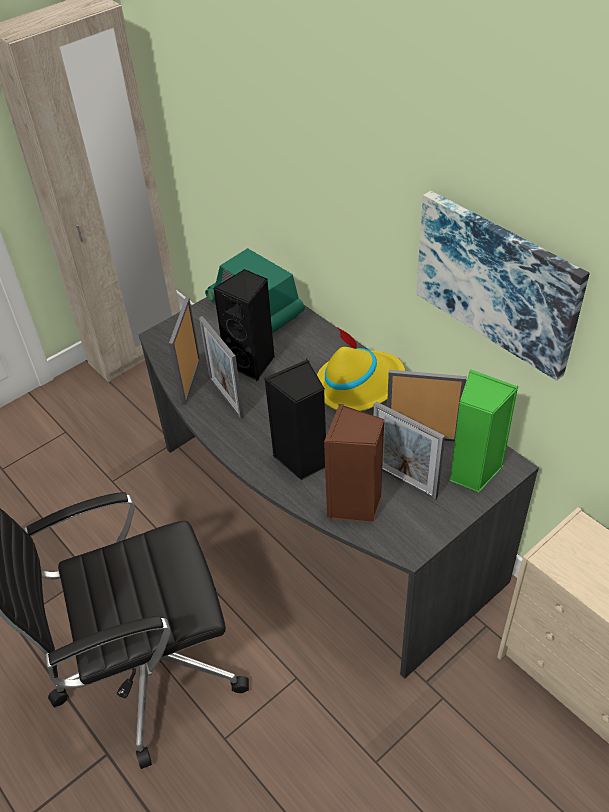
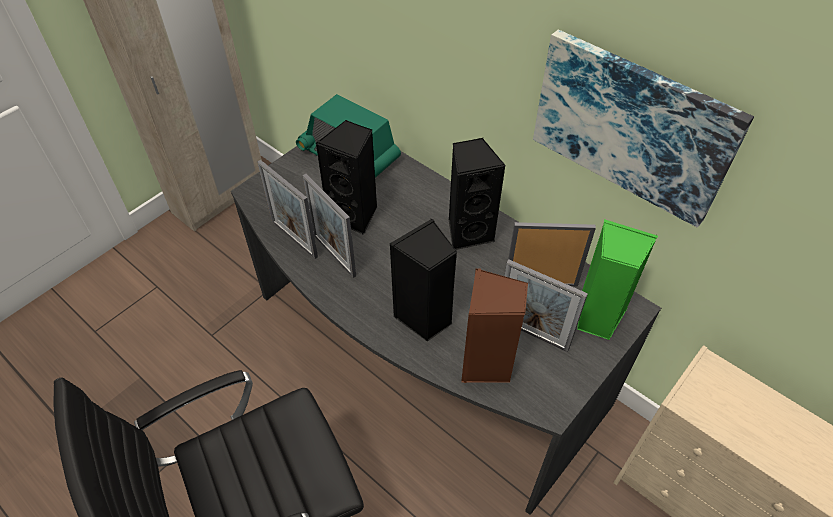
camera: 10 degrees left, 5 degrees up
(191, 381) = (294, 239): picture frame -> picture frame turned 45 degrees counterclockwise
(359, 385) = (468, 232): yellow hat -> black speaker

